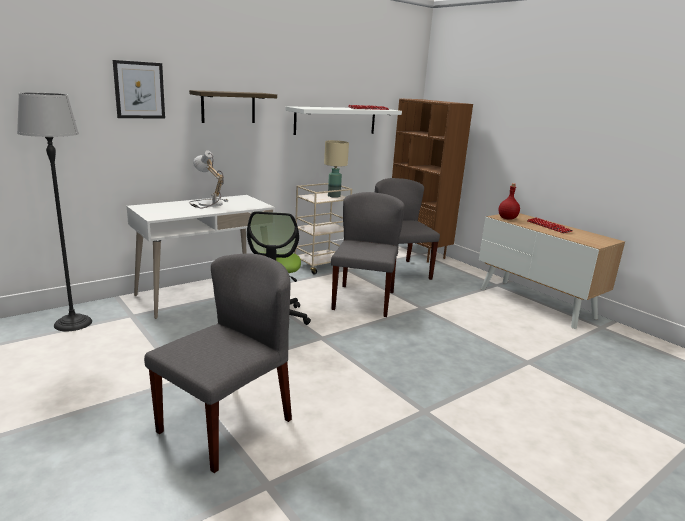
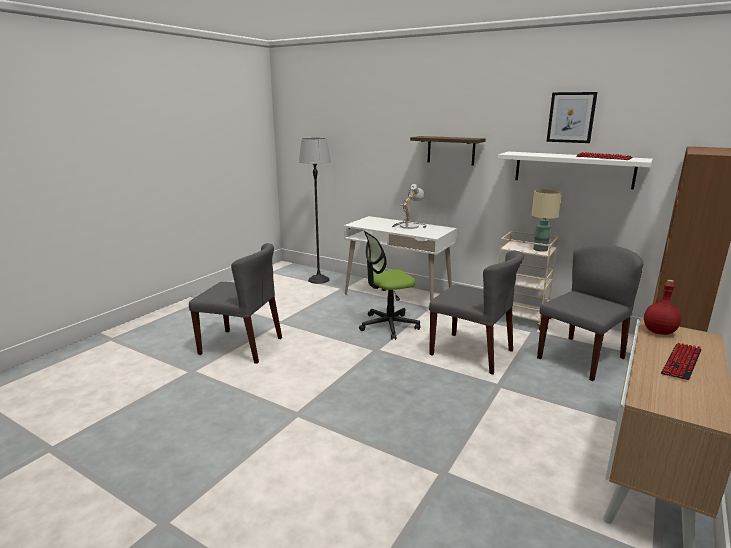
camera: 70 degrees right, 0 degrees up
(139, 90) = (386, 136): picture -> picture (571, 117)
(363, 300) = (472, 352): grey chair -> grey chair turned 45 degrees clockwise

